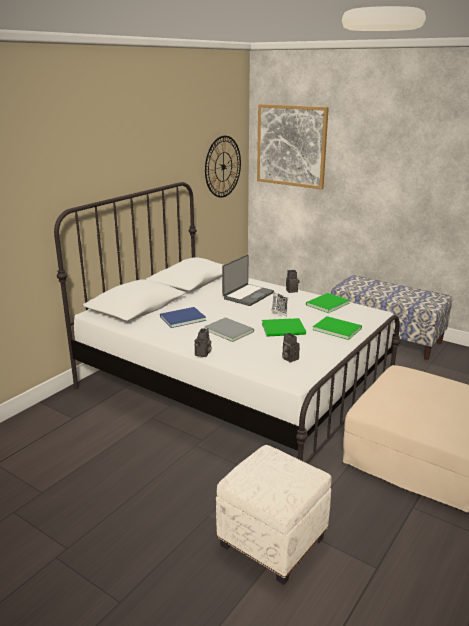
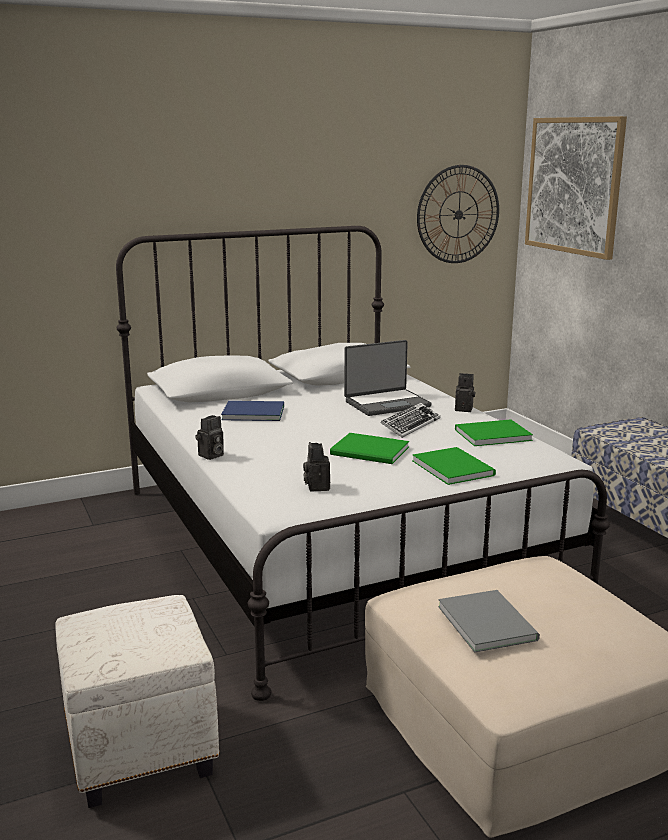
camera: 30 degrees right, 5 degrees down
(228, 330) = (291, 437): grey book -> grey book (487, 621)

